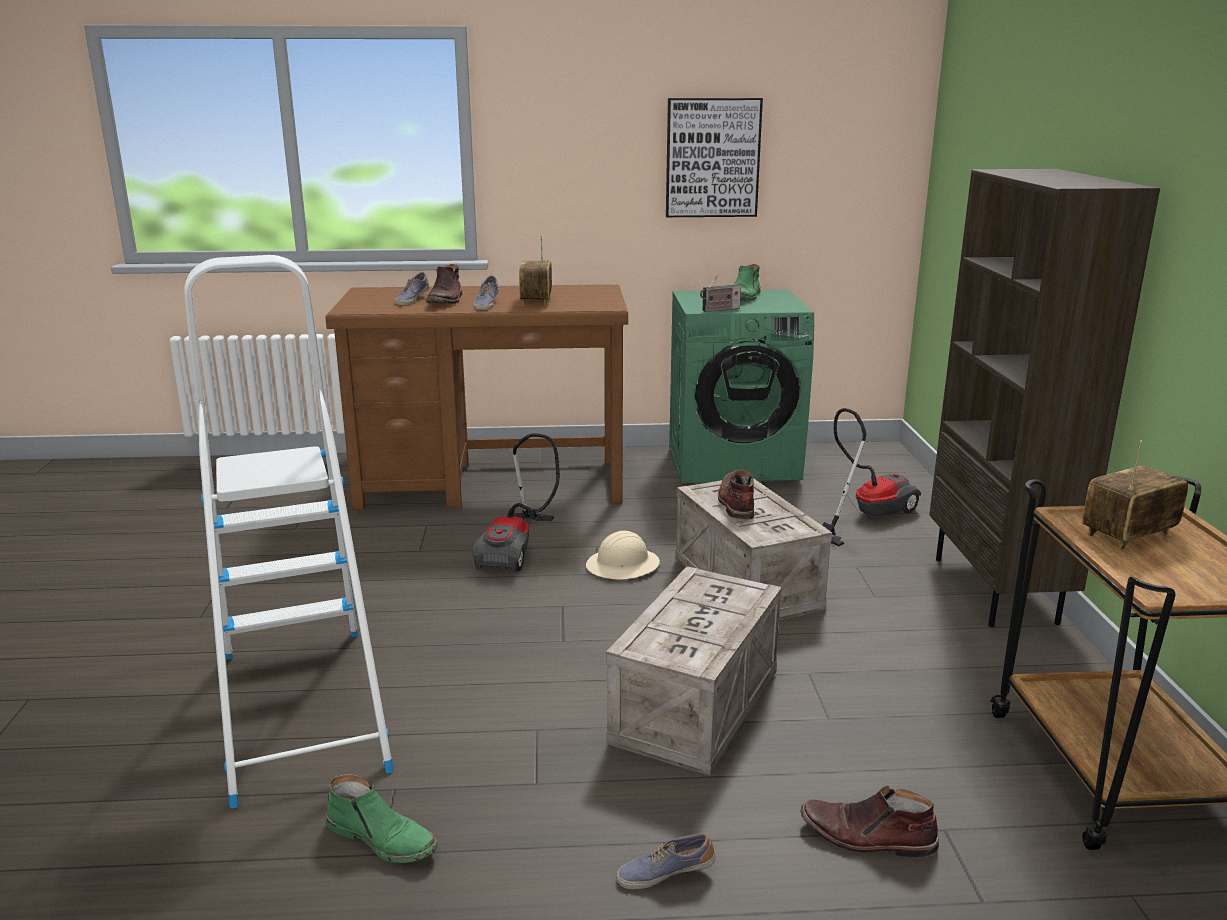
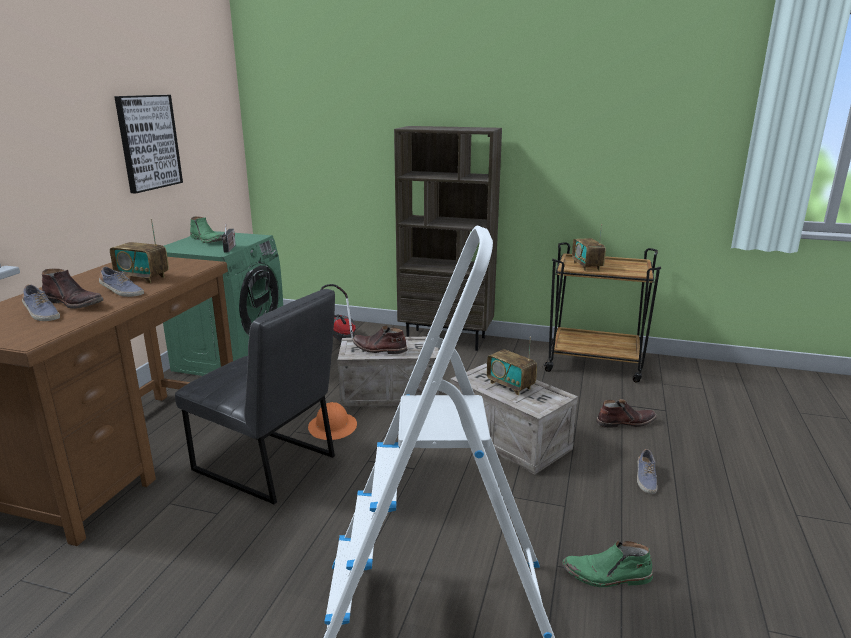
camera: 70 degrees left, 0 degrees up
(383, 838) = (606, 576): green boot -> green boot turned 135 degrees counterclockwise
(516, 550) = (267, 464): vacuum cleaner -> grey chair
(623, 566) = (333, 427): beige hard hat -> orange hard hat
(702, 615) = (510, 385): none -> radio
(867, 837) = (625, 422): brown boot -> brown boot turned 135 degrees counterclockwise

